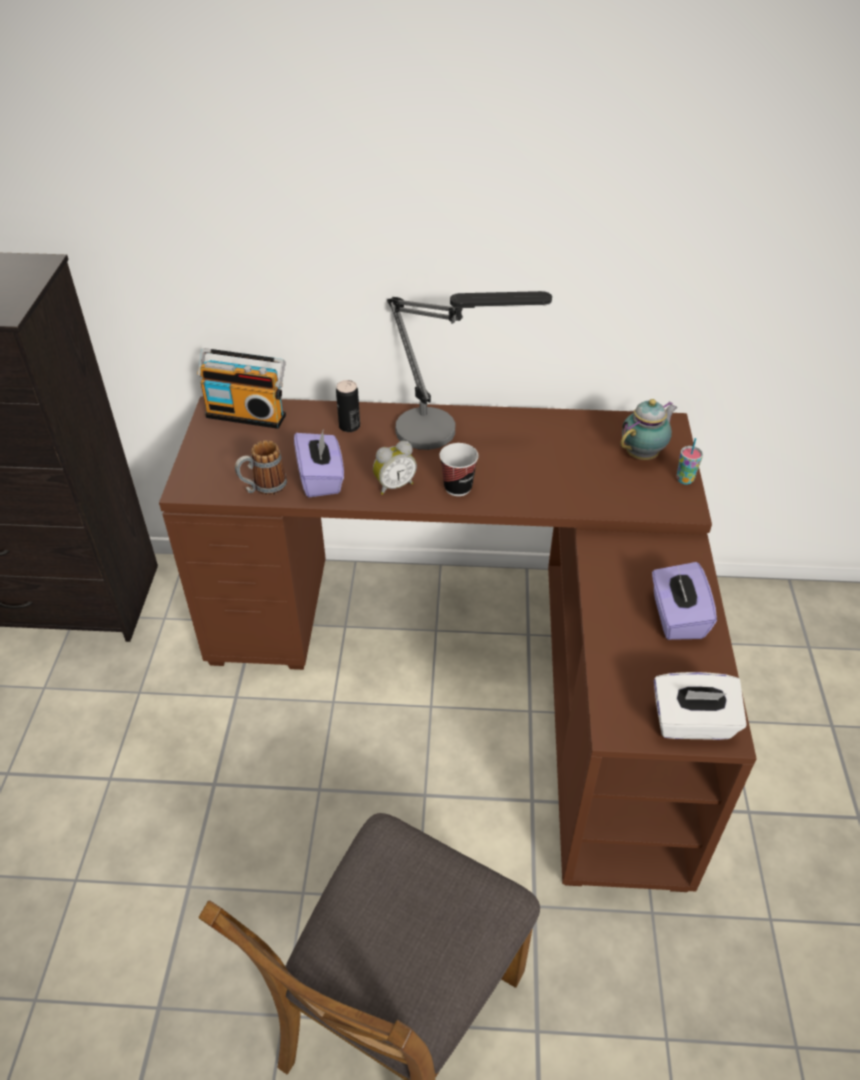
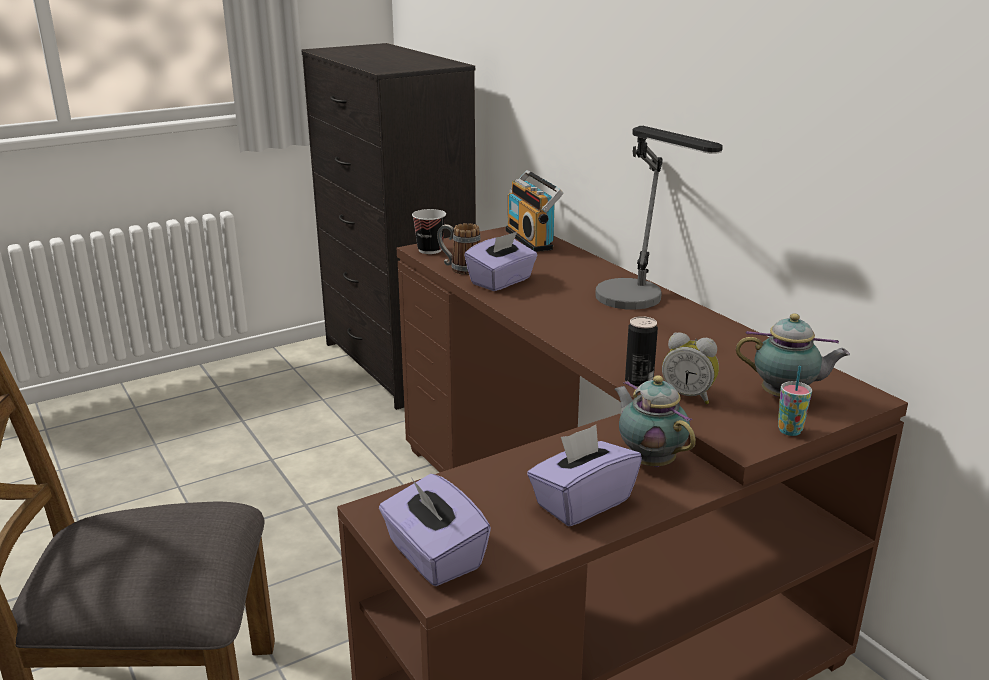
camera: 55 degrees right, 20 degrees down
(349, 426) = (580, 271): can -> can (639, 381)
(394, 485) = (537, 306): alarm clock -> alarm clock (688, 396)
(458, 487) = (577, 329): cup -> cup (430, 250)
(649, 558) = (649, 461): none -> teapot
(692, 723) = (433, 556): white tissue box -> purple tissue box

